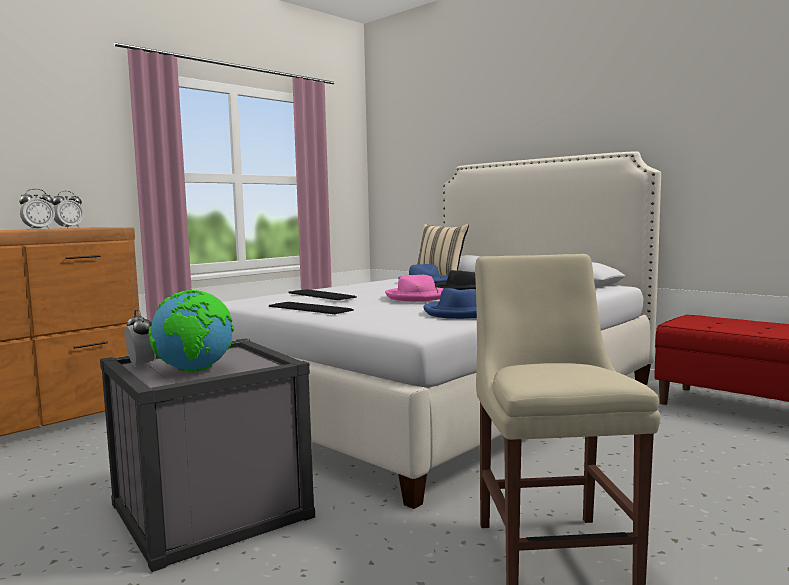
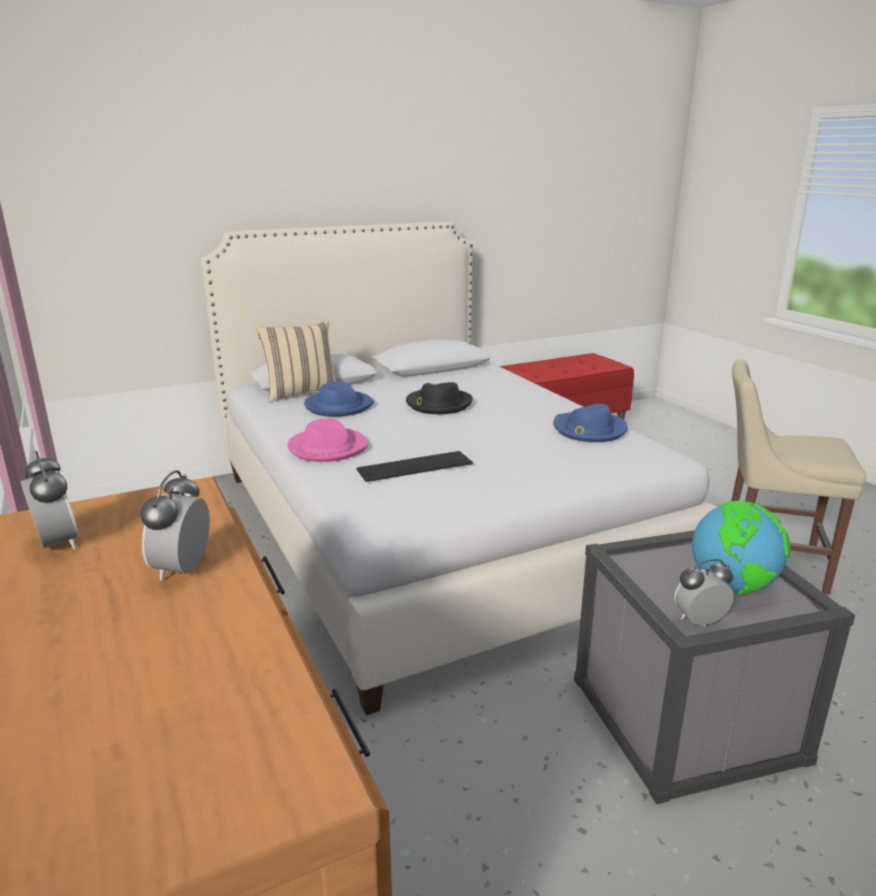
camera: 70 degrees left, 15 degrees up
(39, 229) = (183, 569): alarm clock -> alarm clock turned 150 degrees counterclockwise
(309, 308) = (507, 484): keyboard -> none
(417, 297) = (473, 428): pink hat -> pink hat (327, 448)

